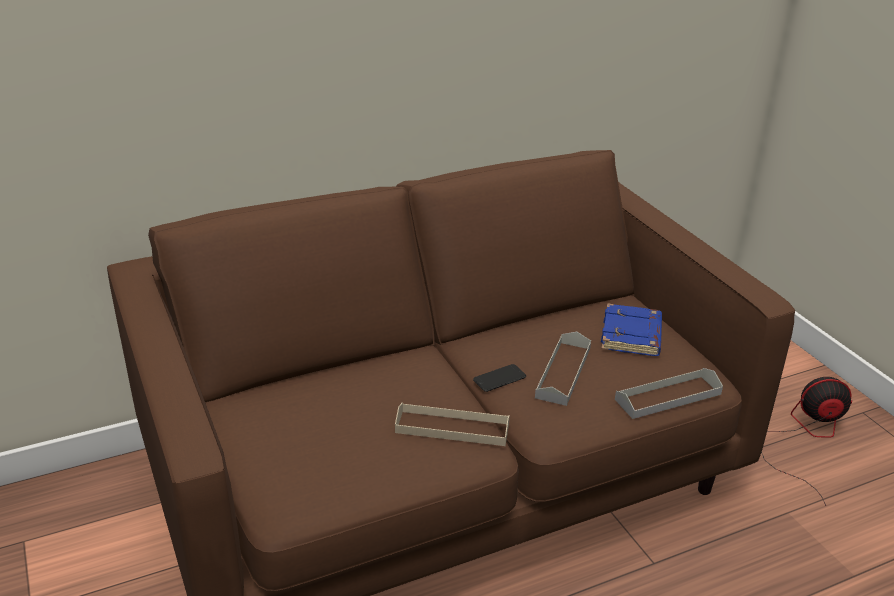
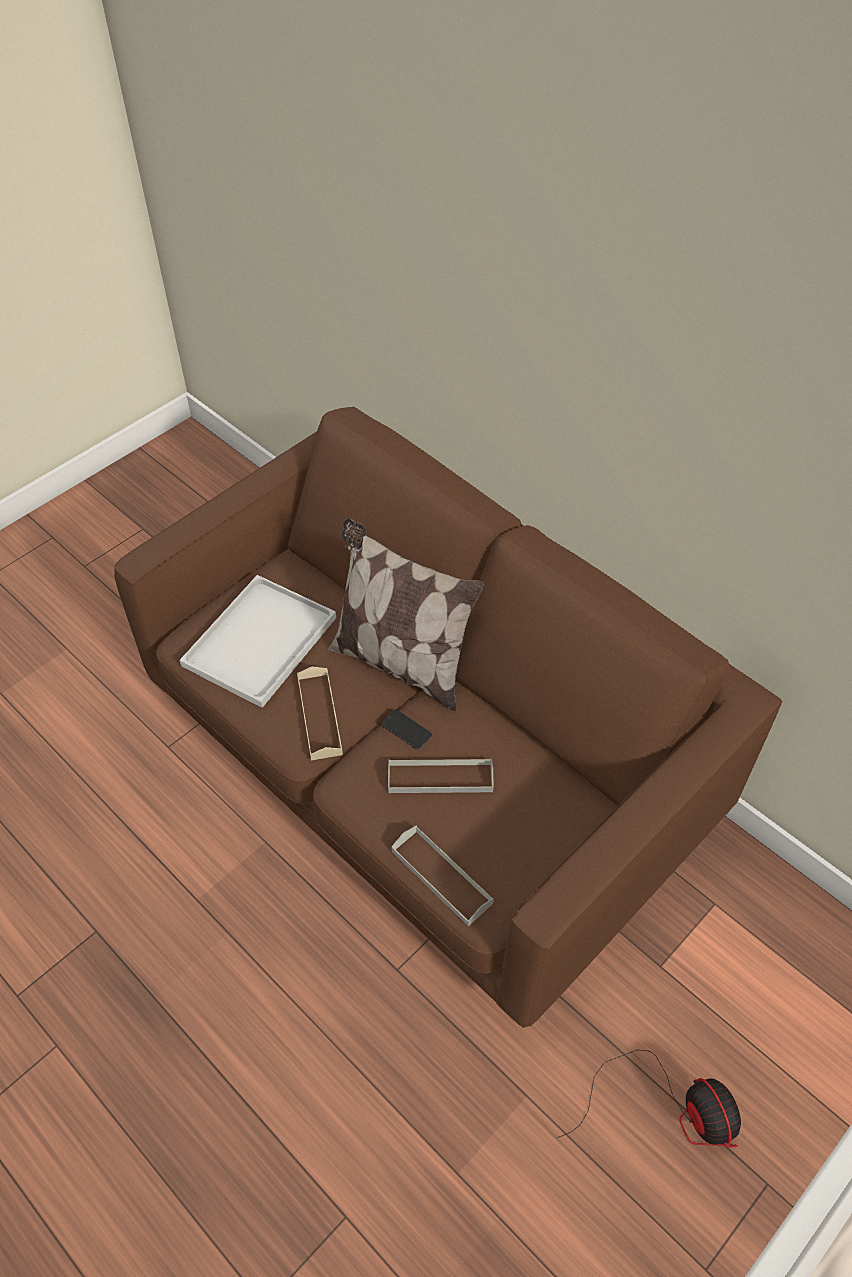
camera: 70 degrees right, 20 degrees up
(327, 450) = (259, 644): none -> white tray
(417, 363) = (401, 662): none -> pillow
(632, 336) = (536, 826): blue book -> none

